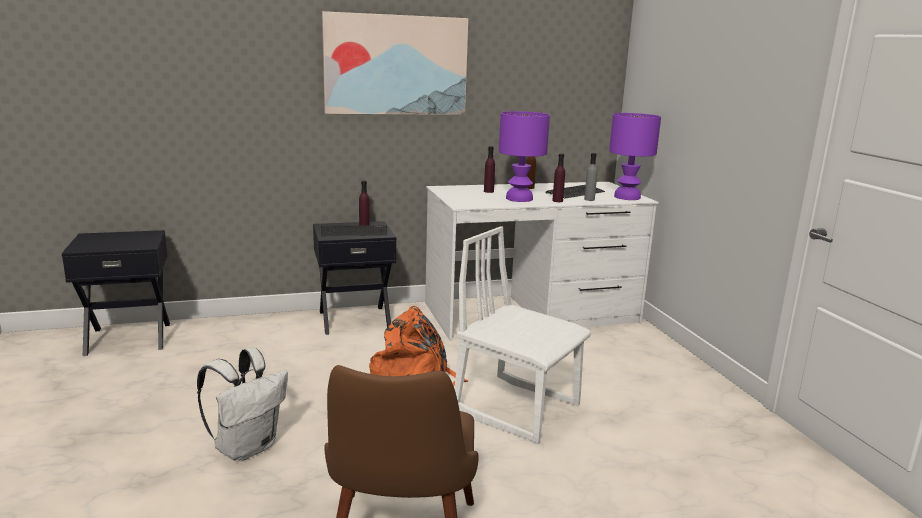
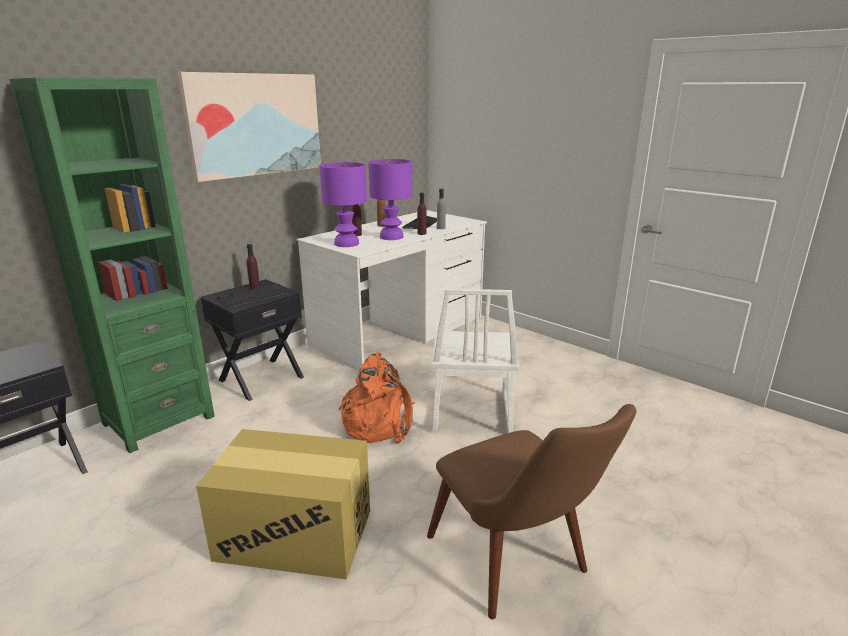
camera: 30 degrees left, 5 degrees up
(244, 328) = (158, 420): none -> green bookcase
(247, 447) = (294, 534): white backpack -> cardboard box
(517, 408) = (470, 411): white chair -> white chair turned 90 degrees counterclockwise
(627, 197) = (461, 221): purple table lamp -> purple table lamp (346, 243)

